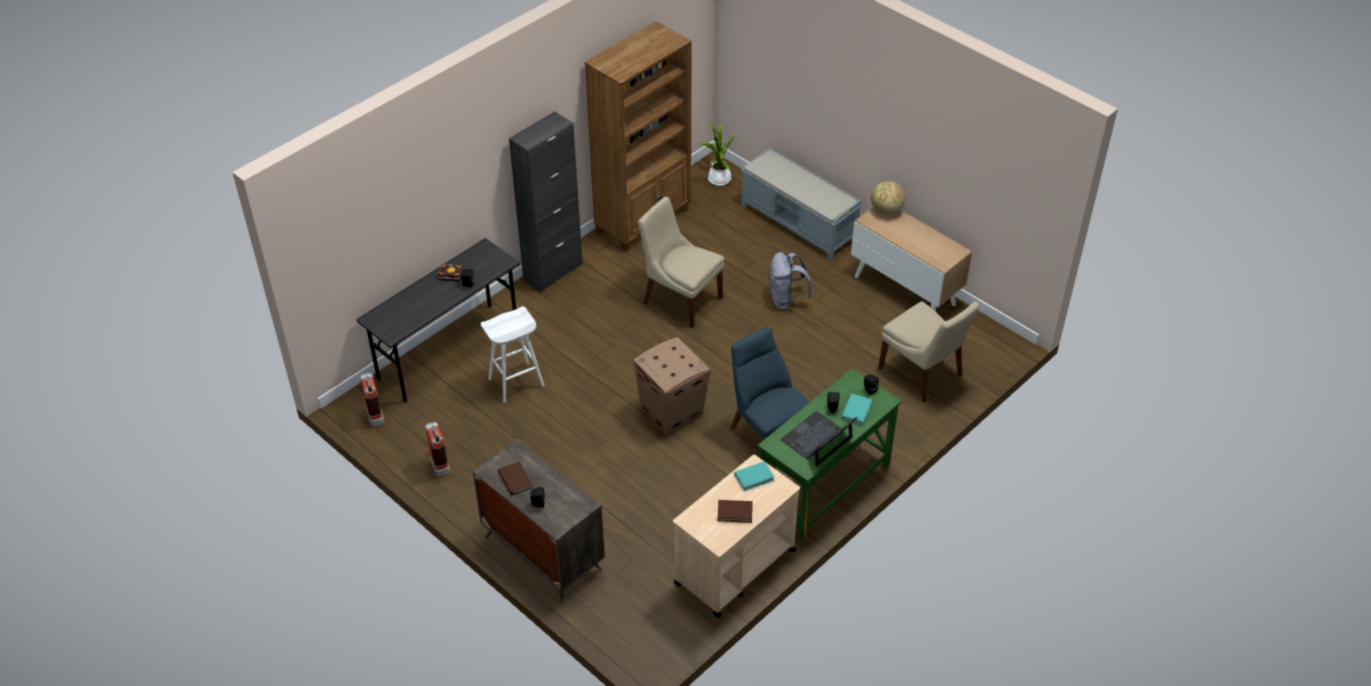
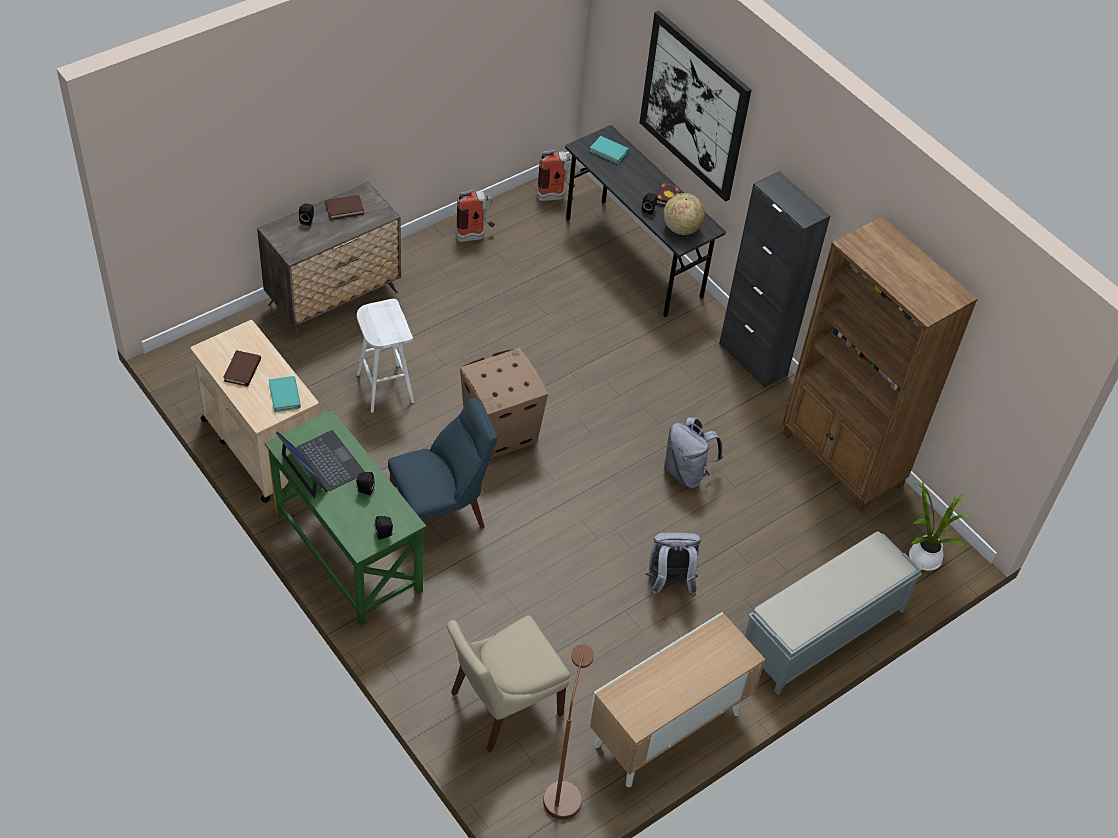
camera: 95 degrees right, 5 degrees up
(419, 200) = (694, 106): none -> picture
(516, 383) = (575, 306): white stool -> white stool (384, 387)
(680, 299) = (687, 472): beige chair -> grey backpack
(856, 410) = (354, 512): turquoise book -> turquoise book (609, 151)
(886, 210) = (739, 656): globe -> globe (681, 228)
(973, 335) = (563, 790): none -> brown floor lamp

